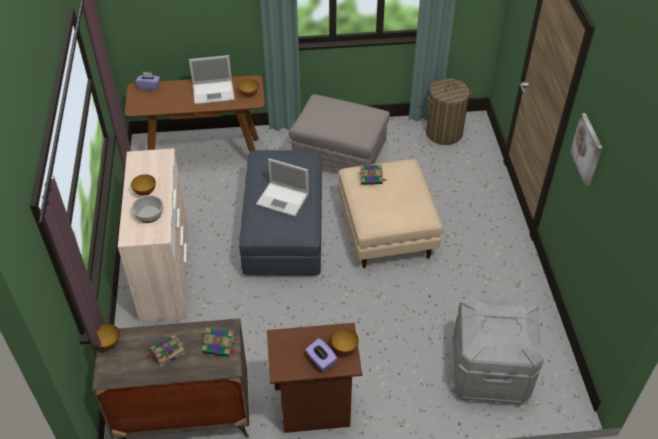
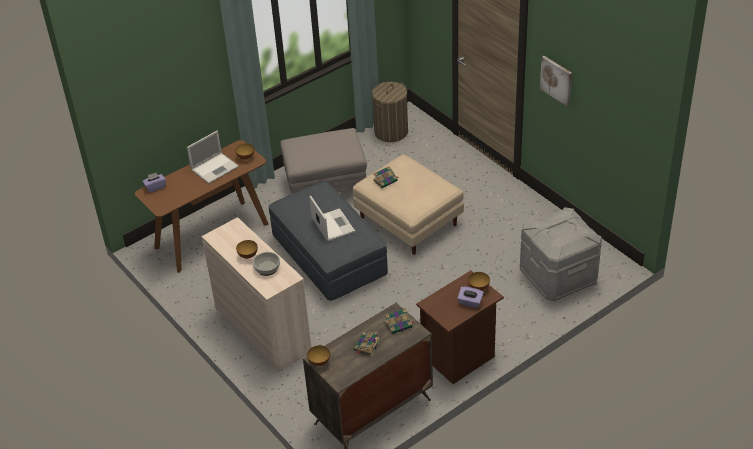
camera: 30 degrees left, 5 degrees down
(283, 199) = (332, 225): laptop -> laptop turned 105 degrees counterclockwise

